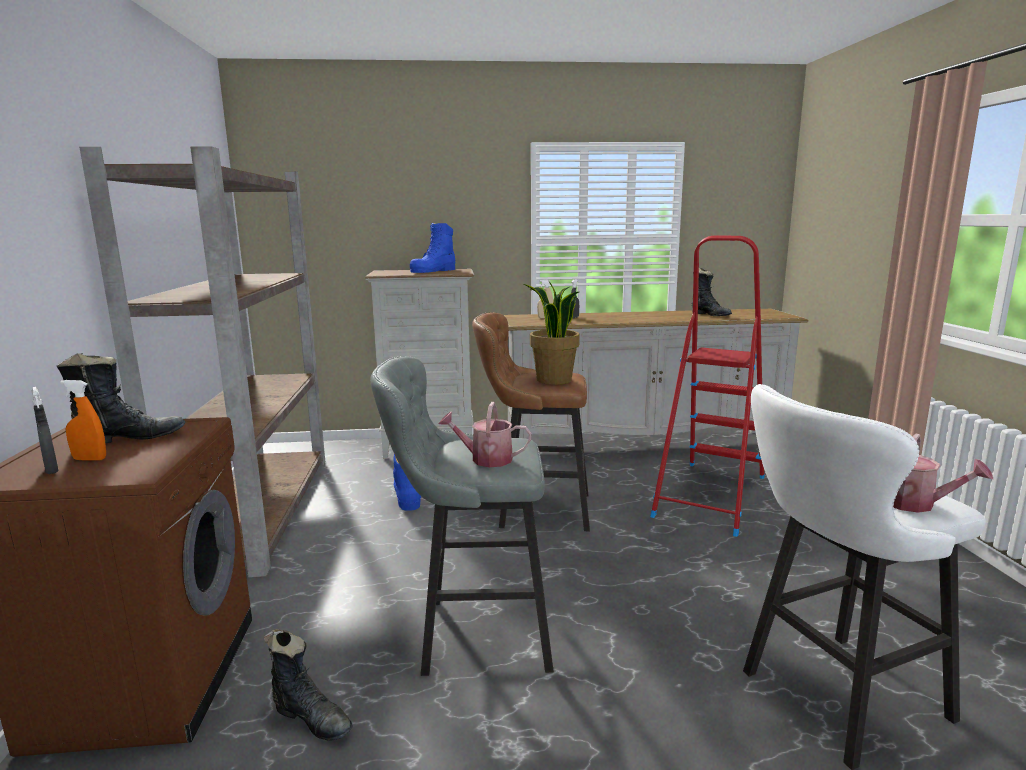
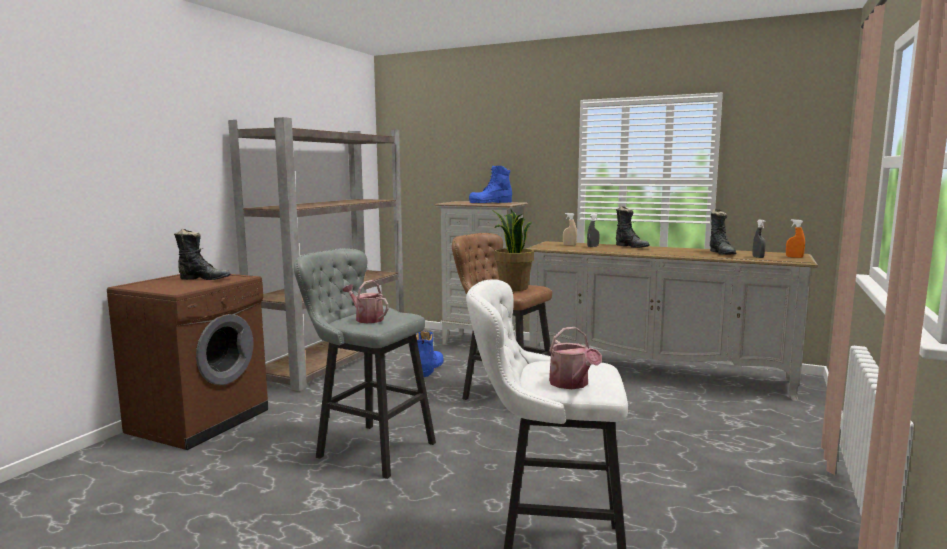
camera: 30 degrees right, 5 degrees down
(52, 470) = (154, 285): grey spray bottle -> grey spray bottle (758, 257)
(90, 459) = (174, 284): orange spray bottle -> orange spray bottle (794, 257)
(312, 719) = (244, 458): black boot -> black boot (631, 247)
(711, 495) = (662, 415): red step ladder -> none

